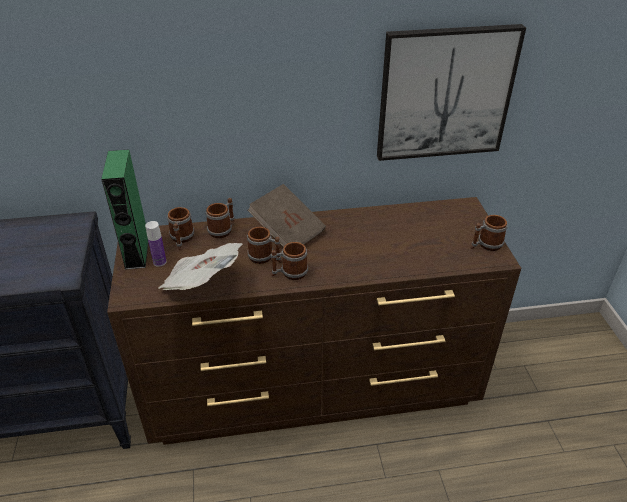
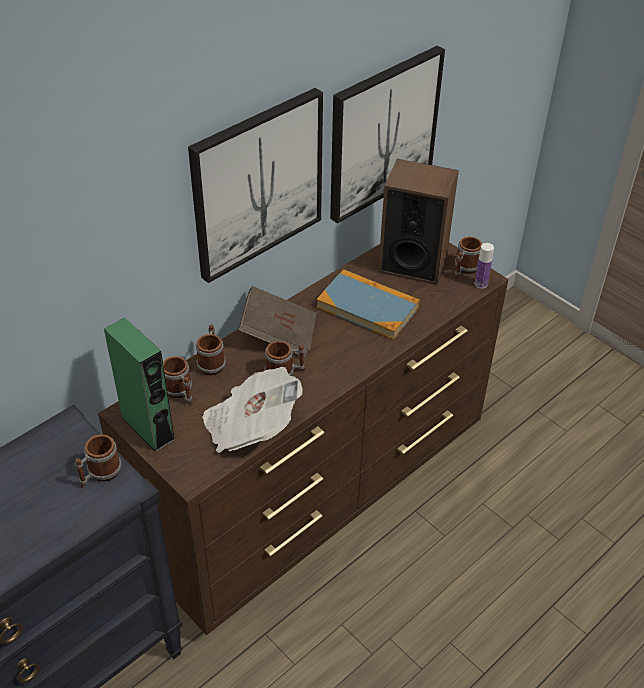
camera: 35 degrees left, 5 degrees up
(159, 262) = (184, 427): bottle -> bottle (481, 284)
(289, 273) = (323, 376): mug -> mug (100, 474)
(293, 89) = (257, 184): none -> picture
(374, 240) = (367, 307): none -> book
(443, 224) = (412, 264): none -> speaker

